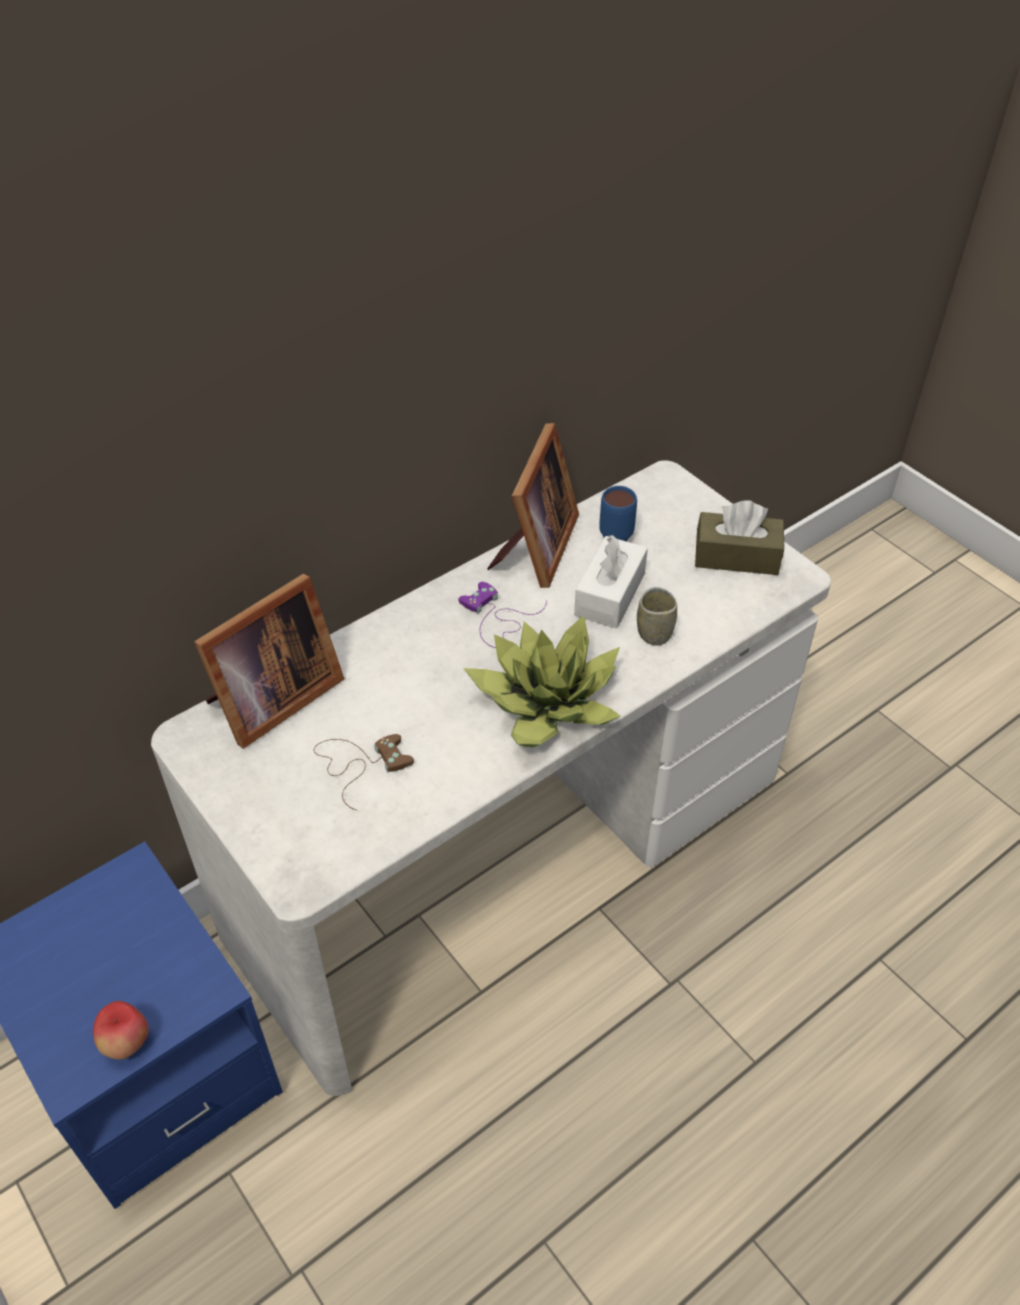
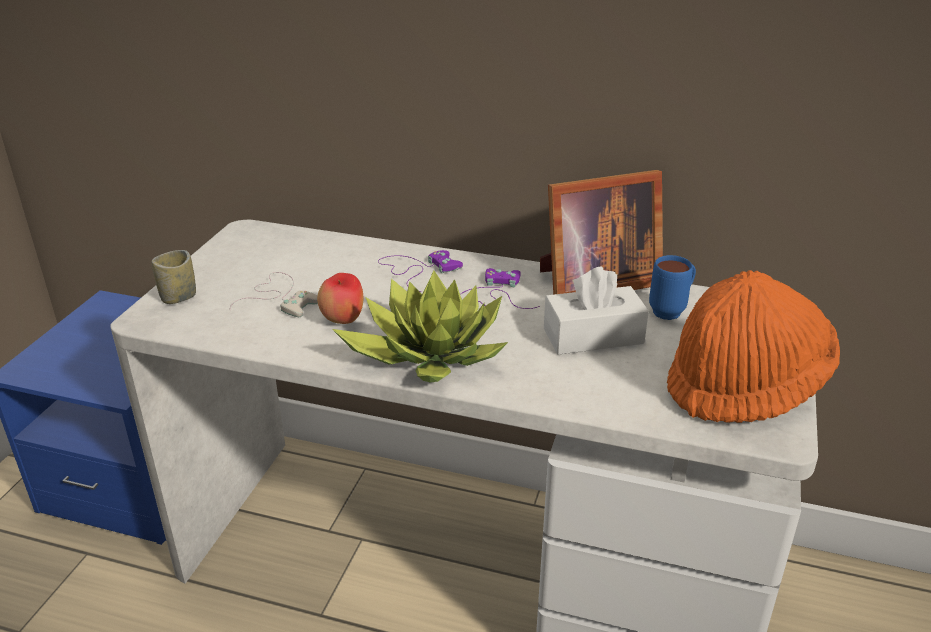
camera: 55 degrees right, 15 degrees down
(127, 1043) = (59, 378): apple -> apple (343, 320)
(270, 700) = (306, 243): picture frame -> none
(360, 764) = (279, 297): brown game controller -> white game controller
(405, 644) = (417, 270): none -> purple game controller
(654, 633) = (578, 376): cup -> cup (178, 297)
(736, 556) = (745, 386): brown tissue box -> orange hat

